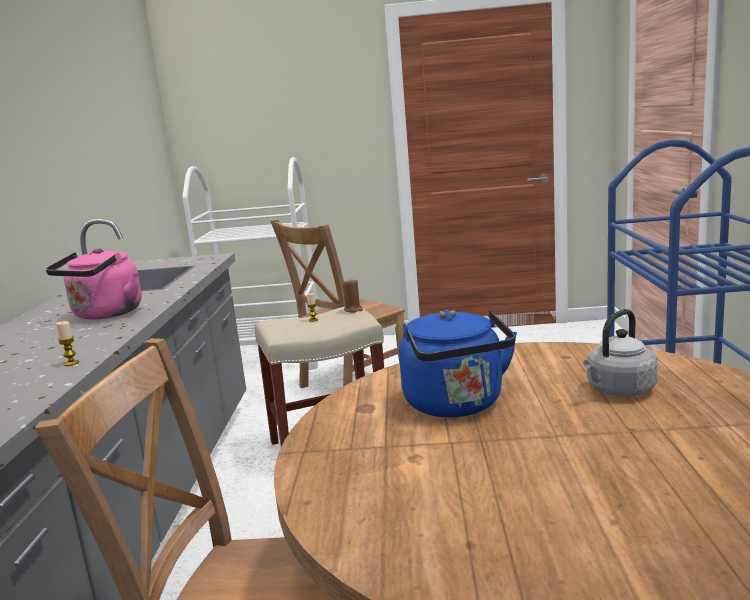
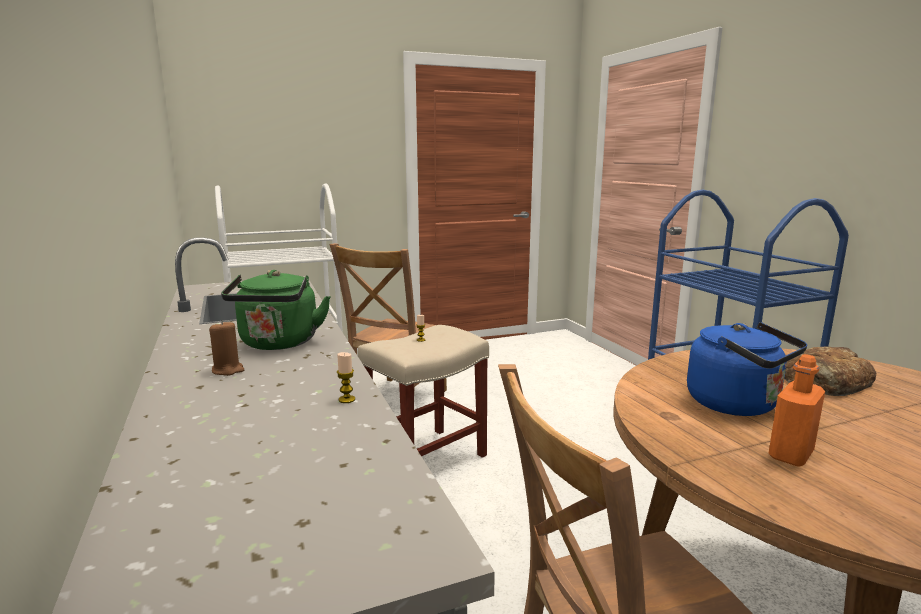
camera: 25 degrees left, 0 degrees up
(105, 314) = (278, 344): pink kettle -> green kettle
(353, 310) = (451, 329): brown candle -> brown candle (228, 370)
(418, 460) = (790, 454): none -> orange bottle
(618, 390) = (826, 381): grey kettle -> bread

